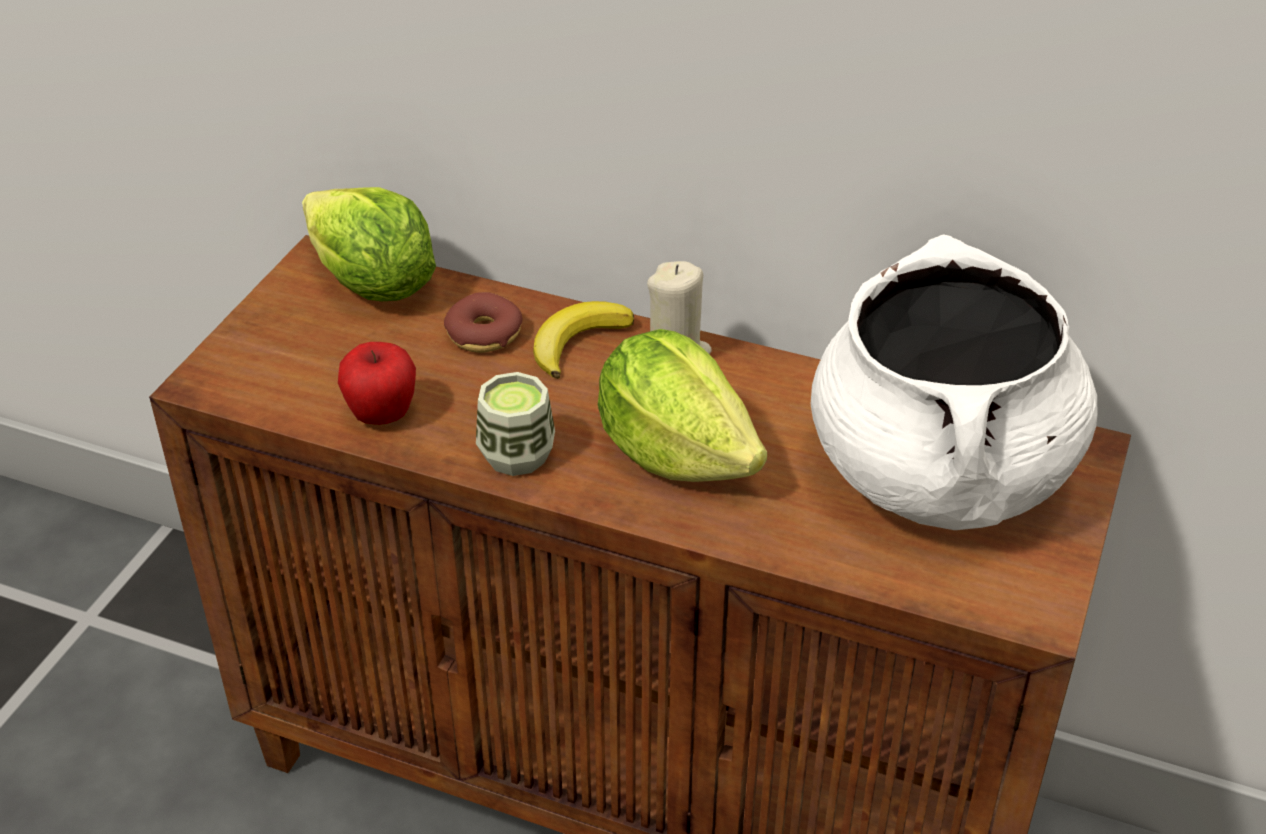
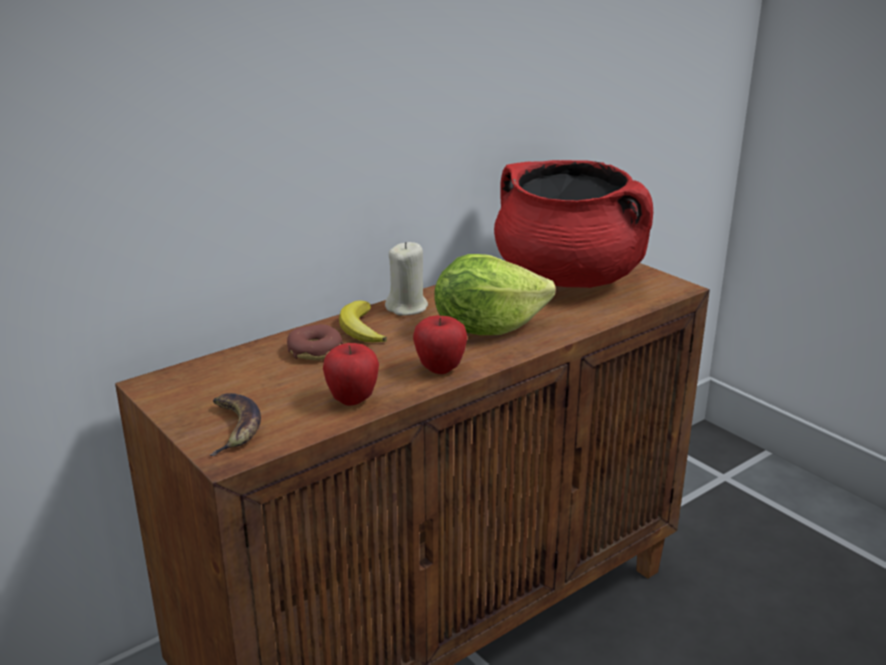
camera: 60 degrees left, 15 degrees down
(263, 357) = (233, 427): none -> banana
(372, 285) = (212, 373): lettuce -> none
(516, 455) = (440, 369): cup -> apple
(940, 474) = (568, 278): white cooking pot -> red cooking pot

